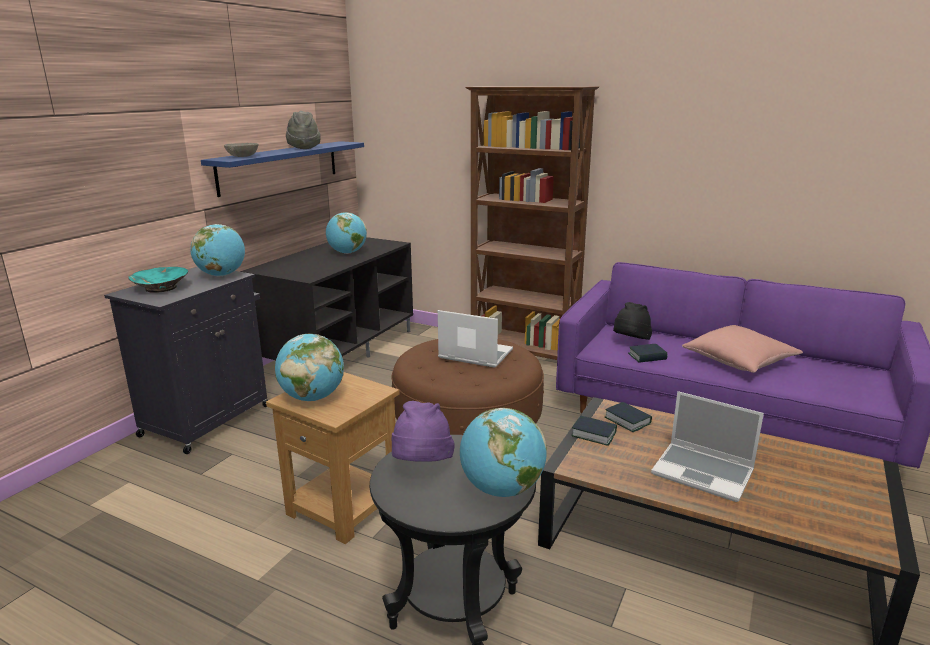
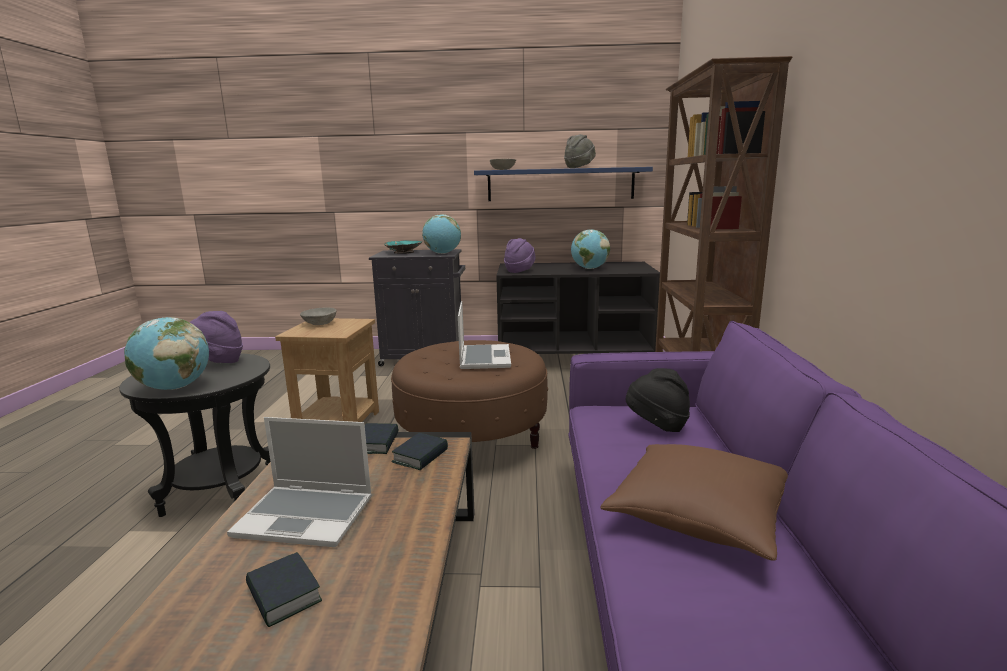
camera: 65 degrees right, 5 degrees down
(305, 272) = (520, 271): none -> purple hat
(312, 397) = (320, 324): globe -> grey bowl
(647, 357) = (613, 441): book -> book (284, 595)
(704, 473) = (307, 516): laptop -> laptop turned 90 degrees counterclockwise
(739, 361) = (698, 515): pink pillow -> brown pillow

